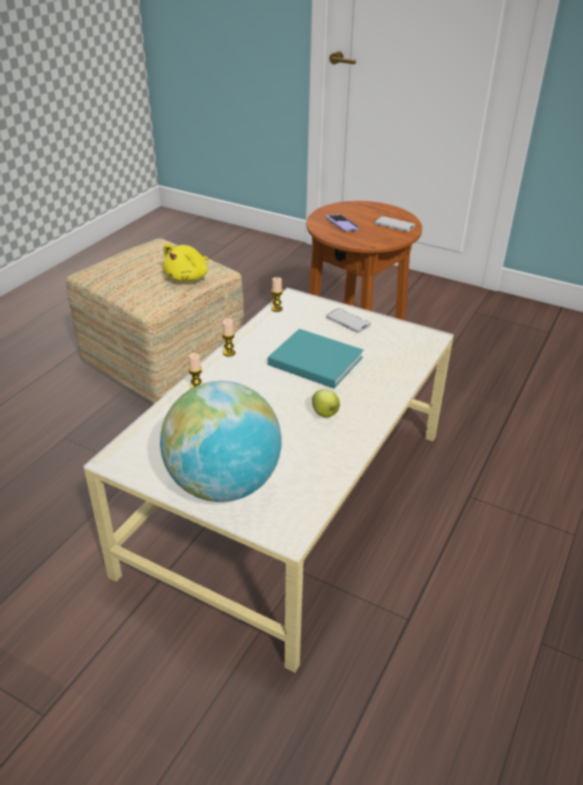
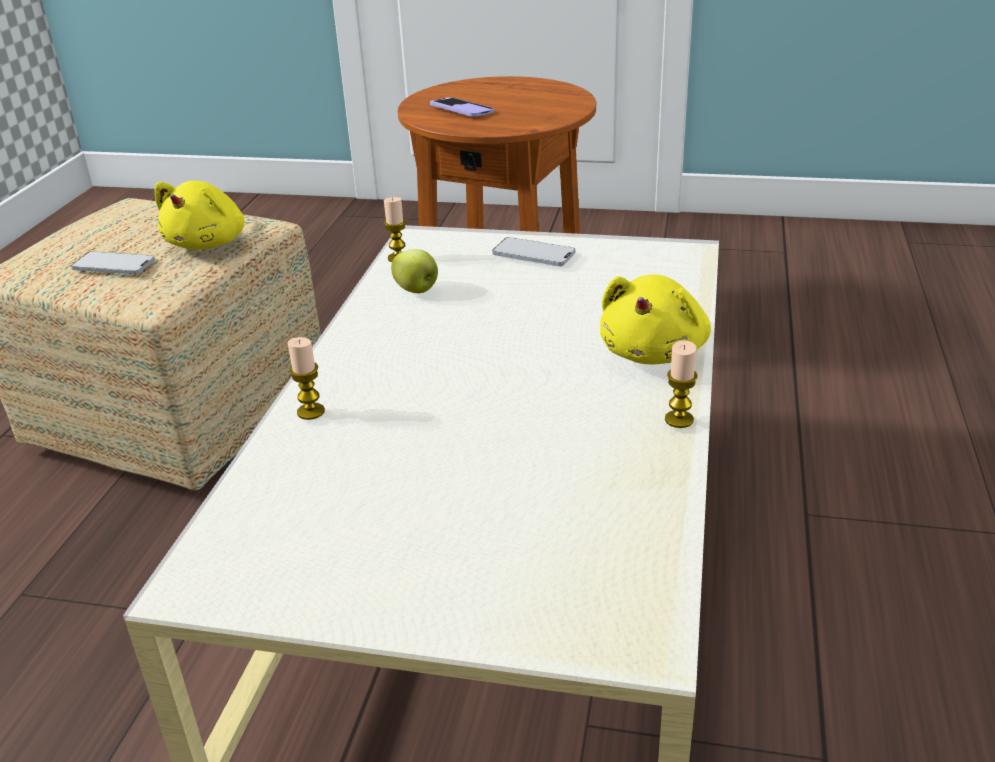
camera: 15 degrees left, 5 degrees down
(224, 484) = (455, 575): globe -> none
(229, 353) = (345, 340): candle -> candle (679, 420)
(313, 360) = (508, 321): turquoise book -> none
(325, 414) = (582, 402): apple -> apple (417, 290)
(377, 395) = (654, 352): none -> yellow plush toy
(394, 225) = (547, 98): phone -> phone (113, 265)

